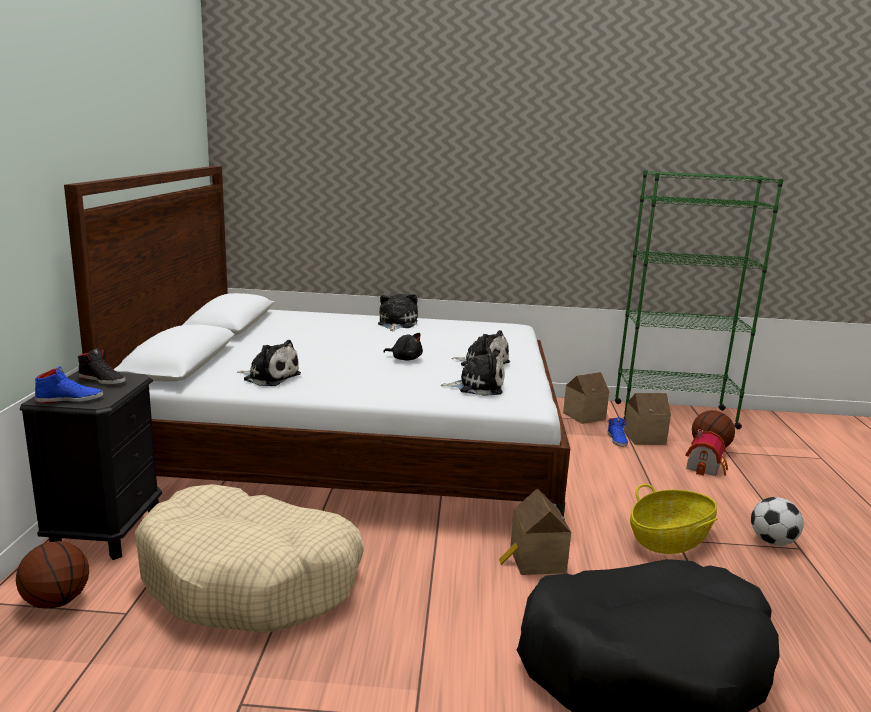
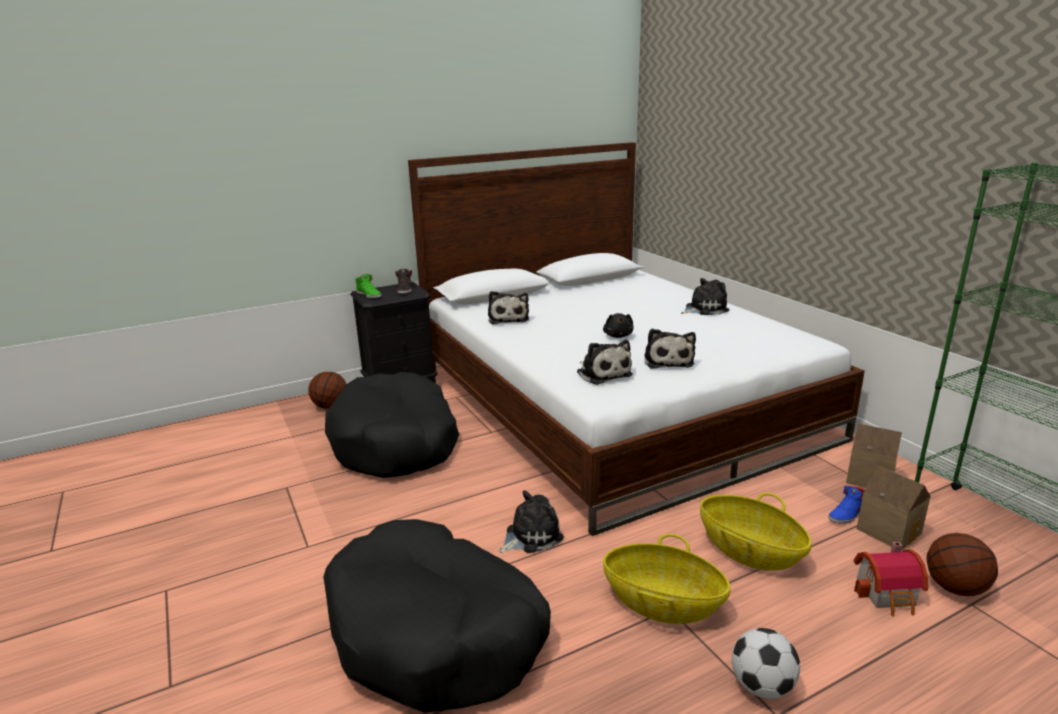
camera: 60 degrees right, 5 degrees up
(70, 399) = (369, 295): blue shoe -> green shoe
(251, 579) = (396, 442): beige dog bed -> black dog bed
(534, 561) = (530, 536): toy house -> plush toy
(631, 484) = (750, 551): none -> basket

